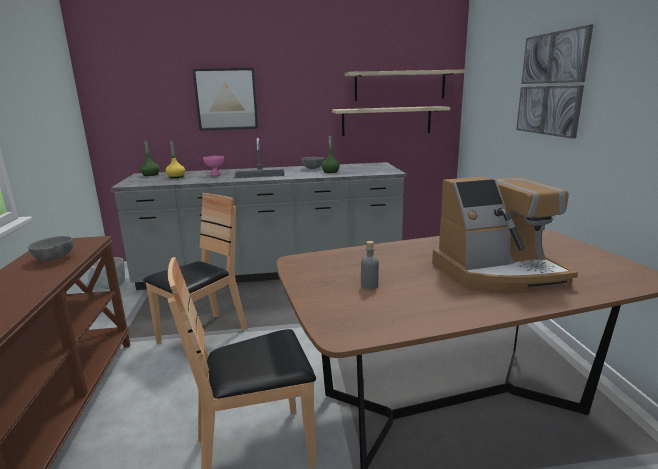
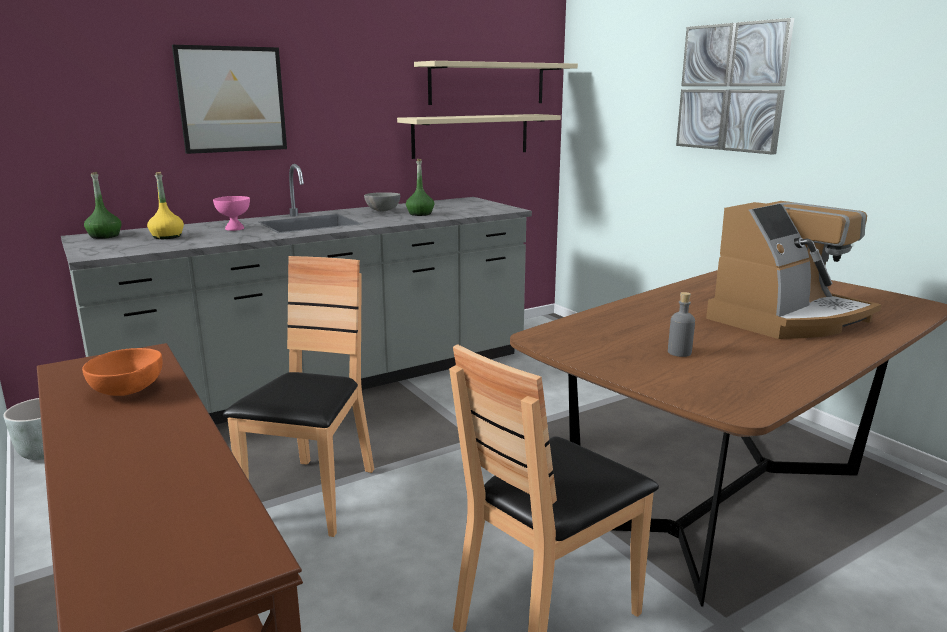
camera: 25 degrees left, 0 degrees up
(54, 259) = (128, 392): grey bowl -> orange bowl

